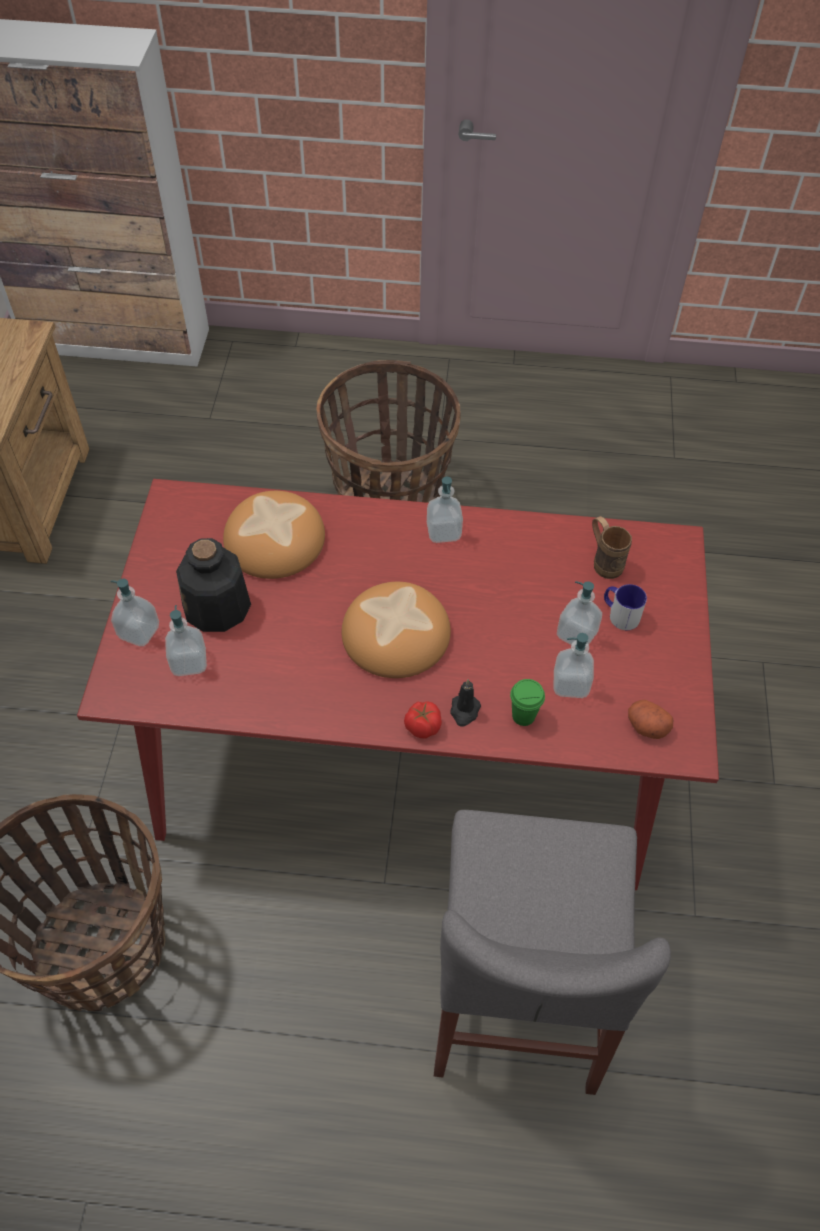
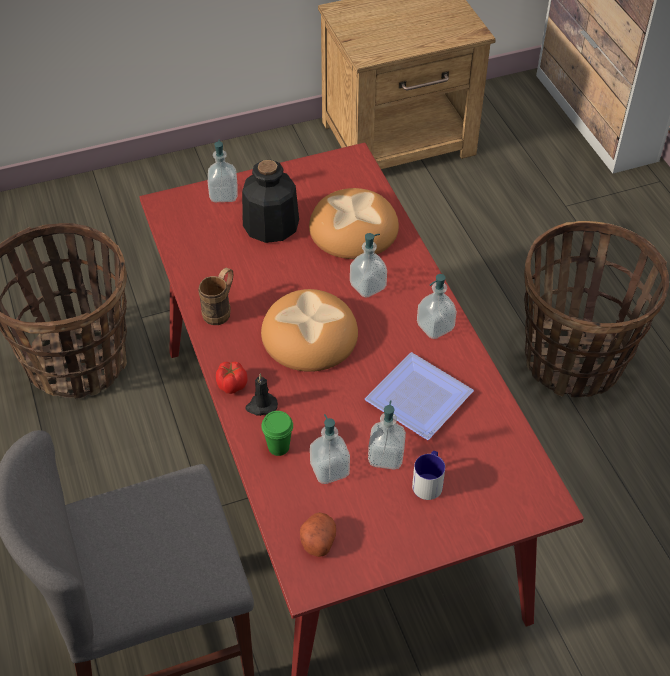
camera: 65 degrees right, 5 degrees down
(189, 662) = (213, 231): soap dispenser -> soap dispenser (367, 286)
(523, 578) = (422, 398): none -> plate
(603, 561) = (482, 450): brown mug -> brown mug (221, 310)

